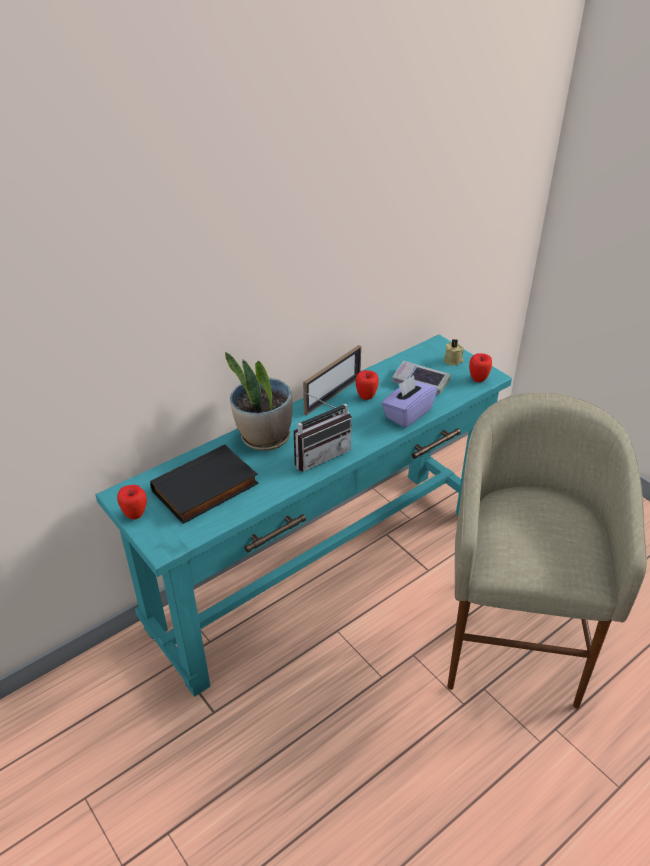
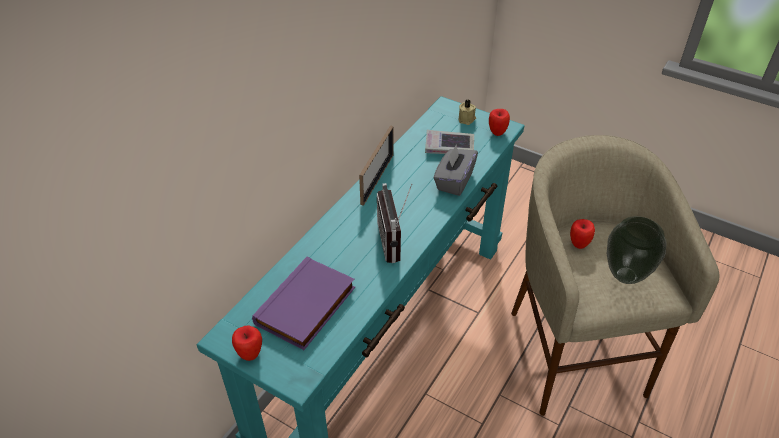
camera: 20 degrees left, 5 degrees up
(206, 489) = (307, 307): black book -> purple book
(264, 438) = (335, 238): potted plant -> none
(319, 454) = (396, 242): radio -> radio turned 135 degrees clockwise
(366, 396) = (408, 173): apple -> apple (579, 244)
(407, 414) = (454, 181): purple tissue box -> grey tissue box
(550, 547) = (624, 275): none -> vase

